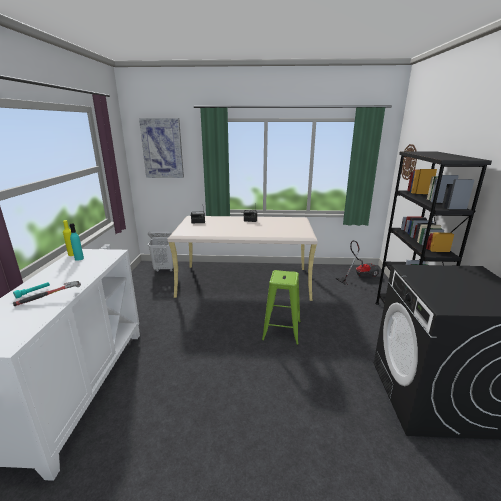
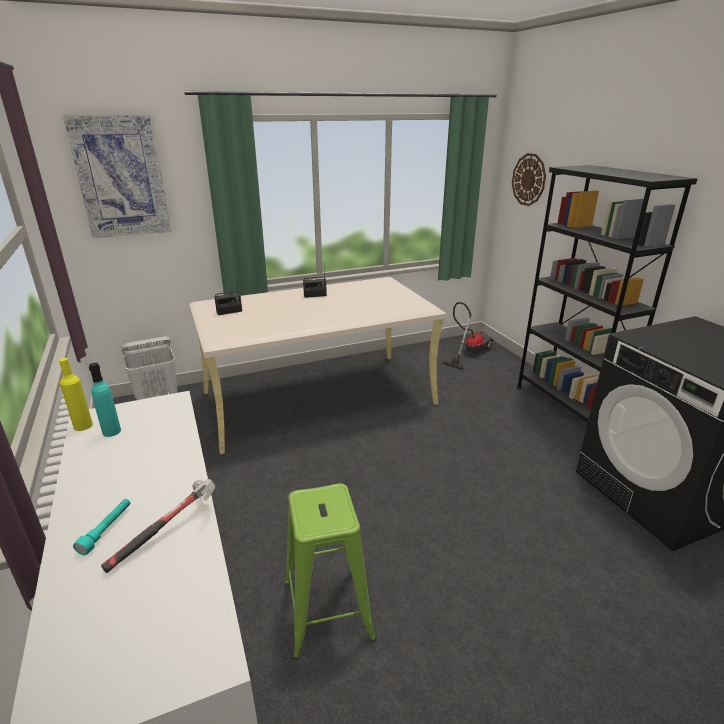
camera: 25 degrees left, 5 degrees up
(281, 331) = (433, 461): green stool -> green stool (327, 610)

